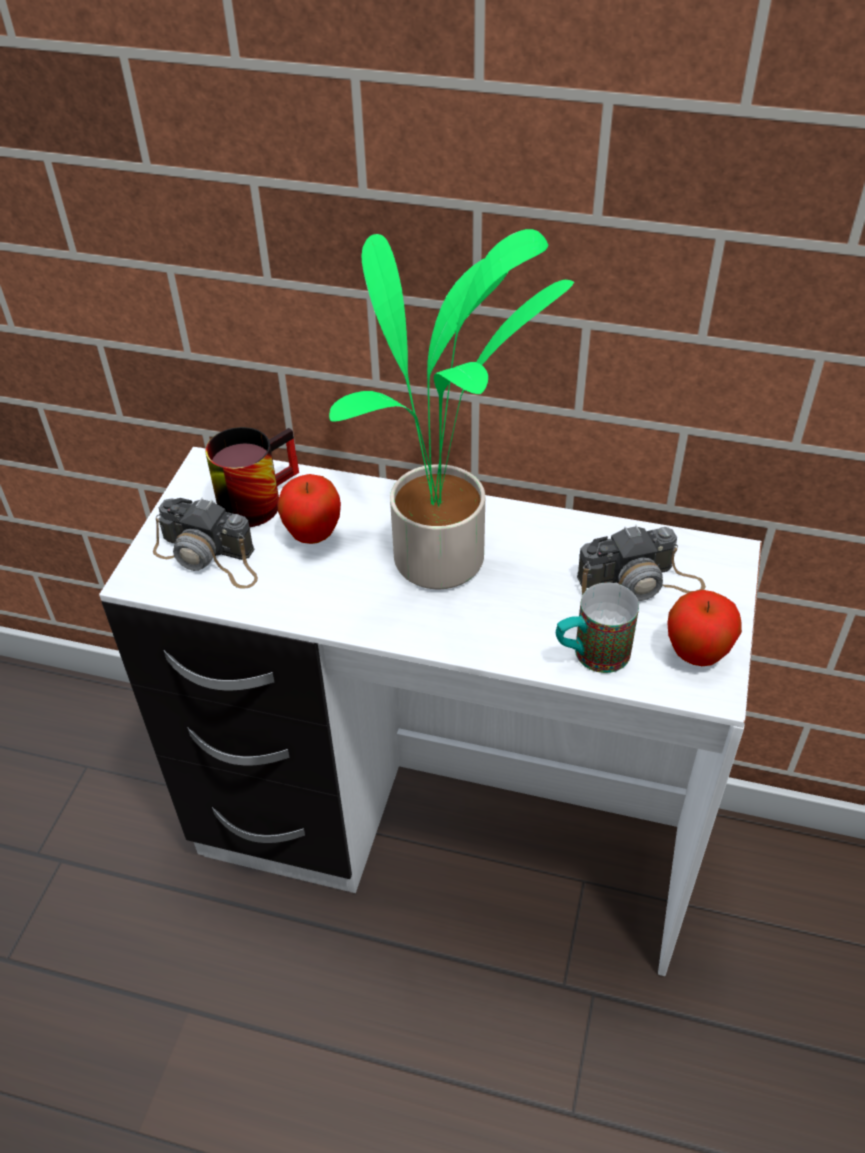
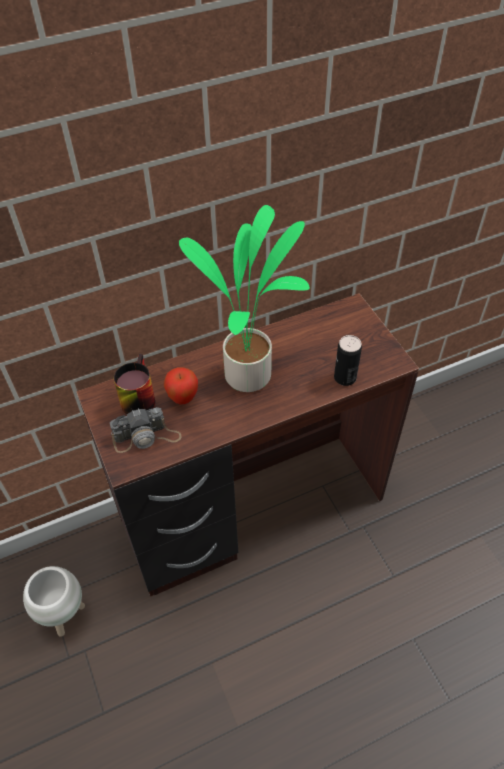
camera: 40 degrees left, 5 degrees up
(82, 797) = (65, 615): none -> white planter
(442, 843) = (254, 511): white desk -> brown desk
(590, 655) = (345, 377): mug -> can
(639, 582) = (333, 337): camera -> none
(696, 655) = (380, 353): apple -> none

